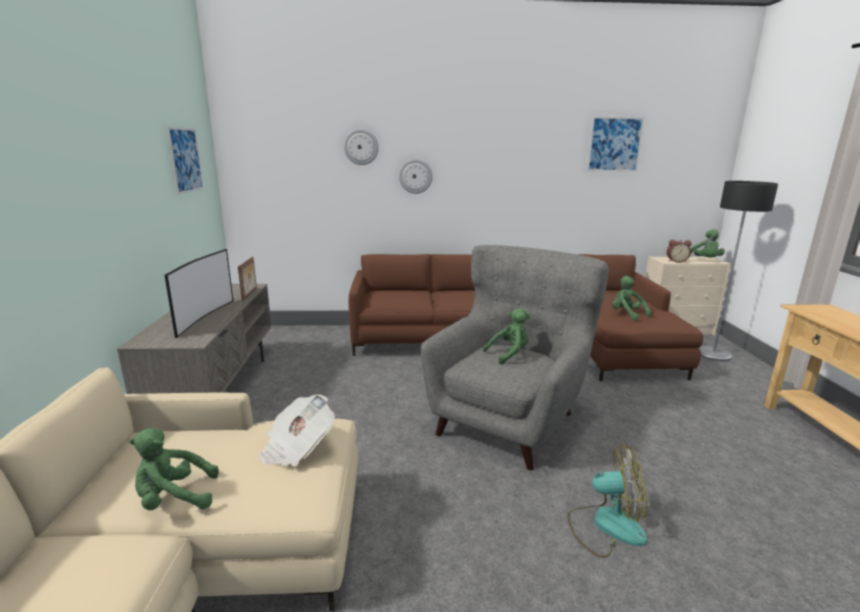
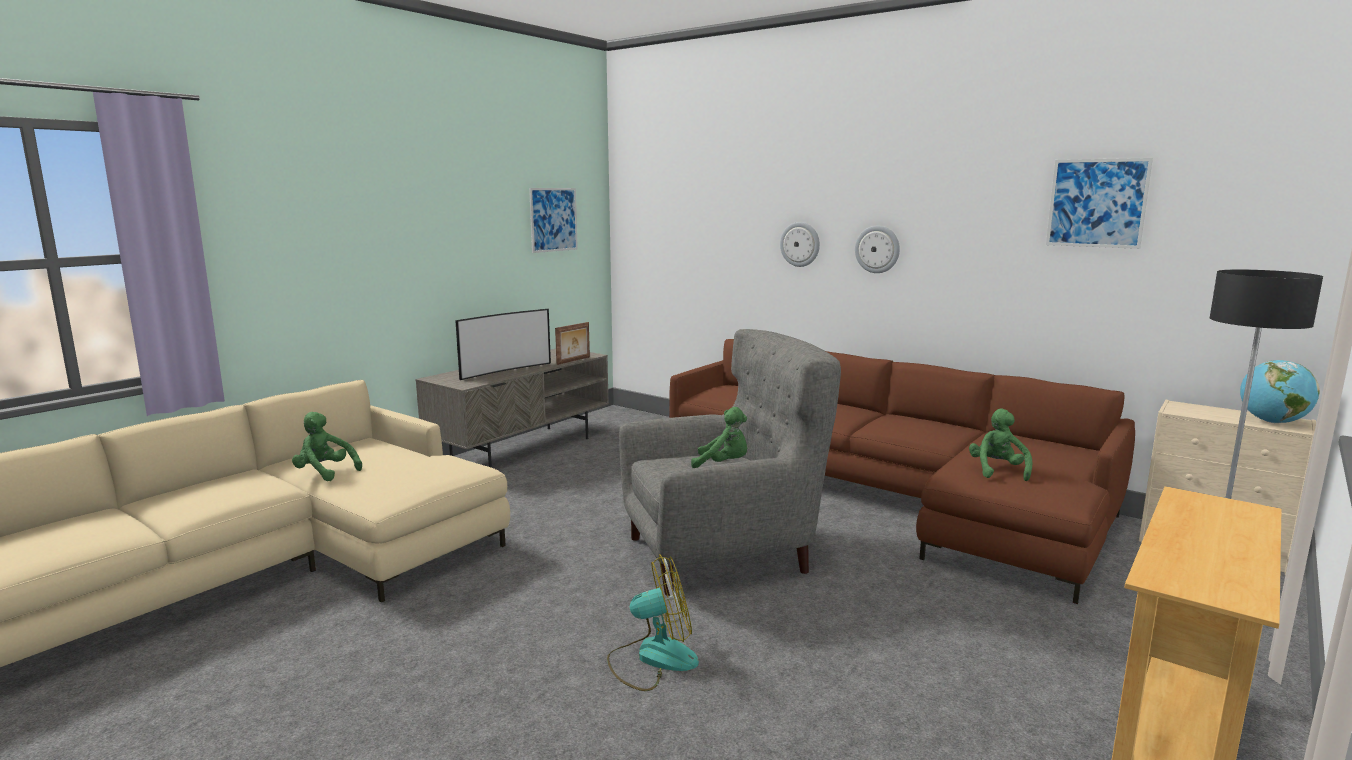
camera: 40 degrees right, 5 degrees down
(297, 447) = (425, 471): newspaper -> none
(361, 147) = (741, 206): wall clock -> wall clock (877, 249)
(606, 526) = (652, 658): fan -> fan turned 60 degrees counterclockwise
(676, 261) = (1199, 413): alarm clock -> none
(705, 260) = (1272, 422): green plush toy -> globe

